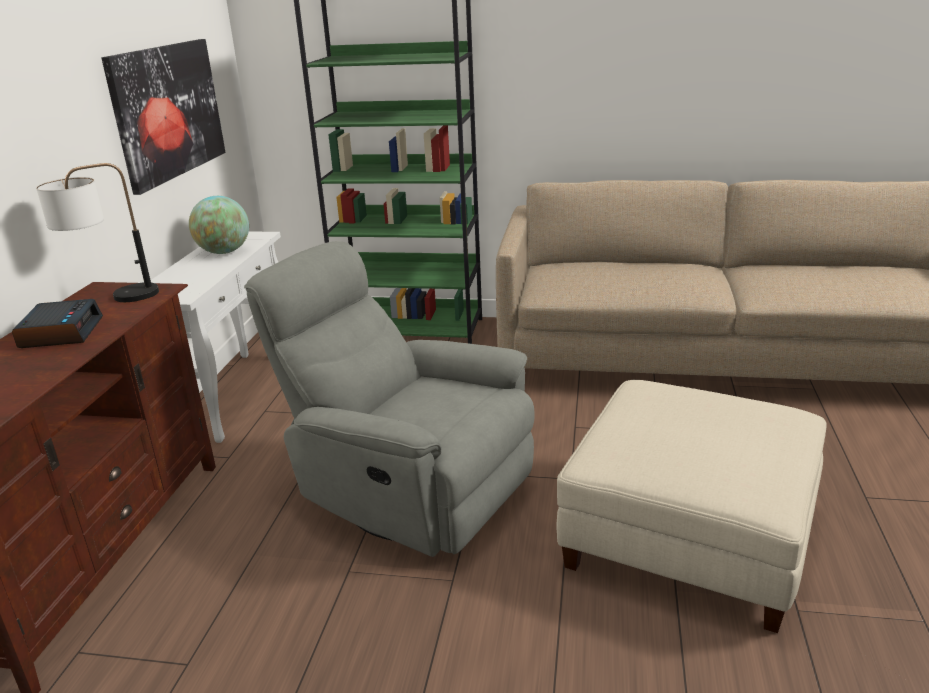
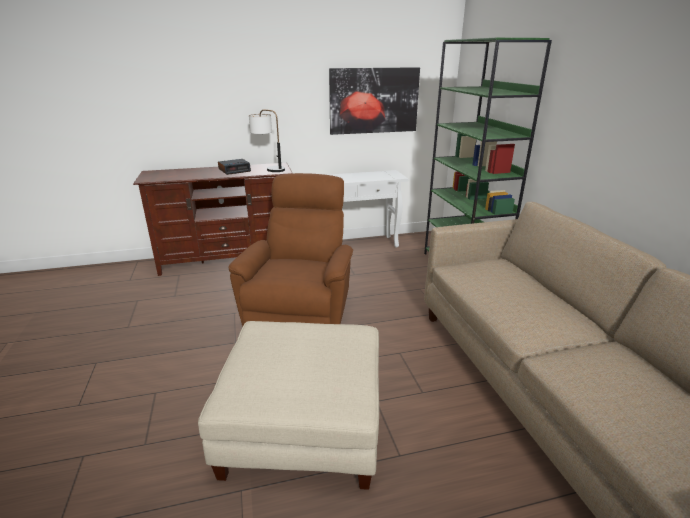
camera: 65 degrees right, 0 degrees up
(224, 252) = (369, 176): globe -> none
(408, 489) = (301, 311): grey armchair -> brown armchair

